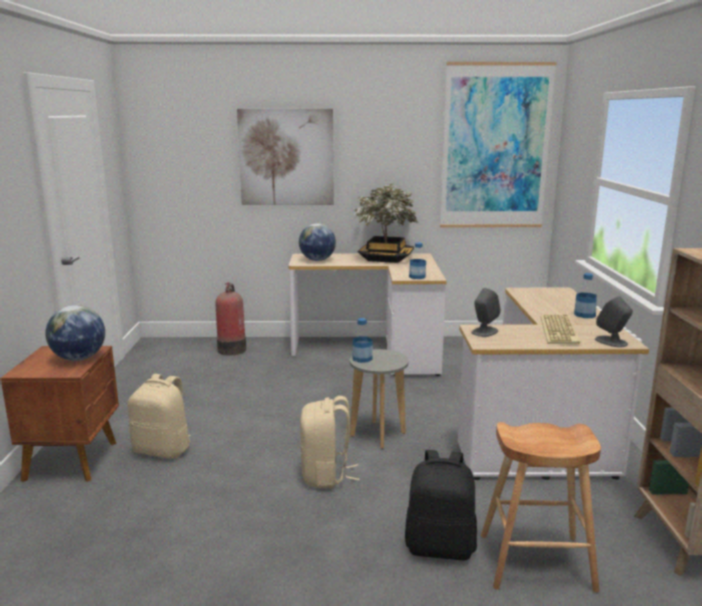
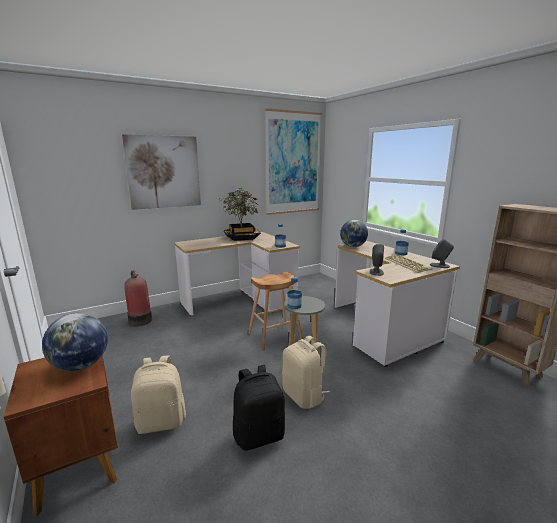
camera: 30 degrees left, 0 degrees up
(317, 260) = (199, 244): globe -> globe (353, 246)
(440, 546) = (421, 420): black backpack -> black backpack (259, 435)
(536, 562) = (472, 407): brown stool -> brown stool (275, 336)

